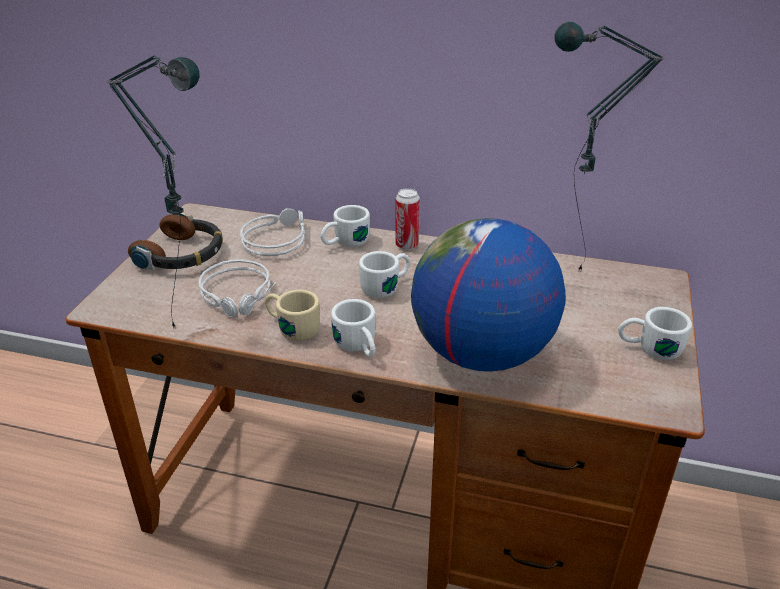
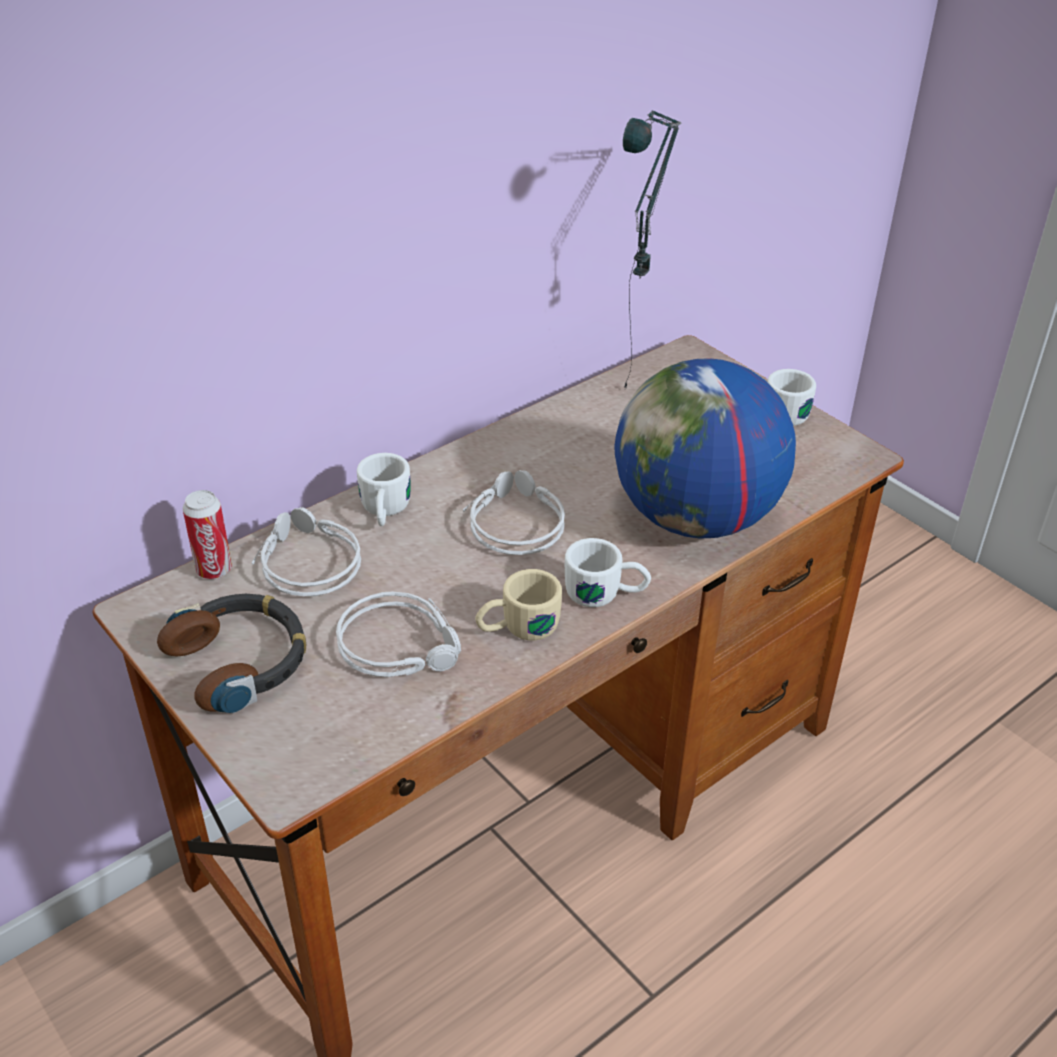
camera: 55 degrees left, 5 degrees up
(194, 326) = (431, 708): table lamp -> none
(387, 286) = (513, 522): white mug -> grey headphones
(406, 245) = (446, 470): can -> can (214, 570)

